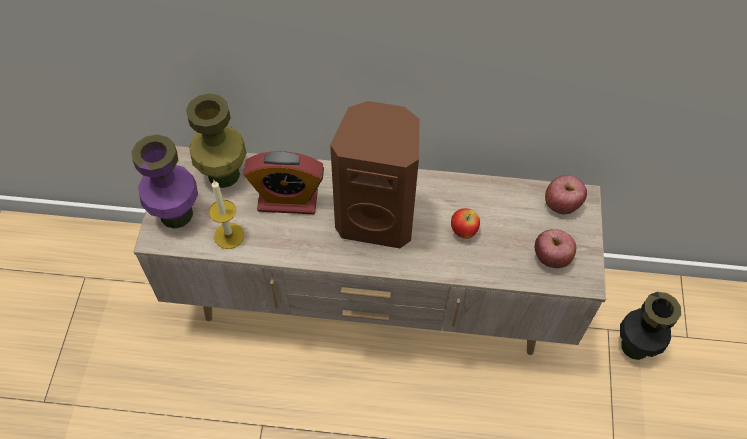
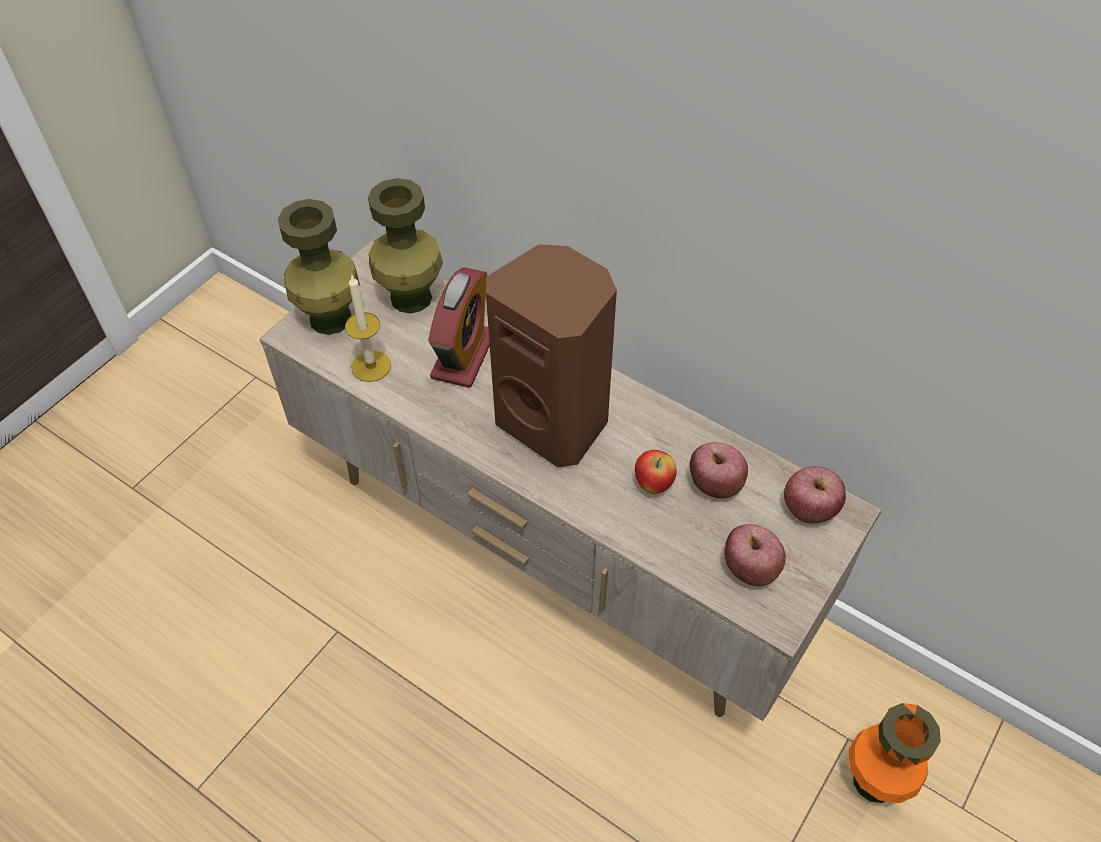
camera: 30 degrees right, 5 degrees down
(177, 214) = (331, 319): purple vase -> green vase
(287, 200) = (463, 356): alarm clock -> alarm clock turned 105 degrees counterclockwise
(499, 215) = (715, 485): none -> apple
(634, 346) = (874, 781): black vase -> orange vase

